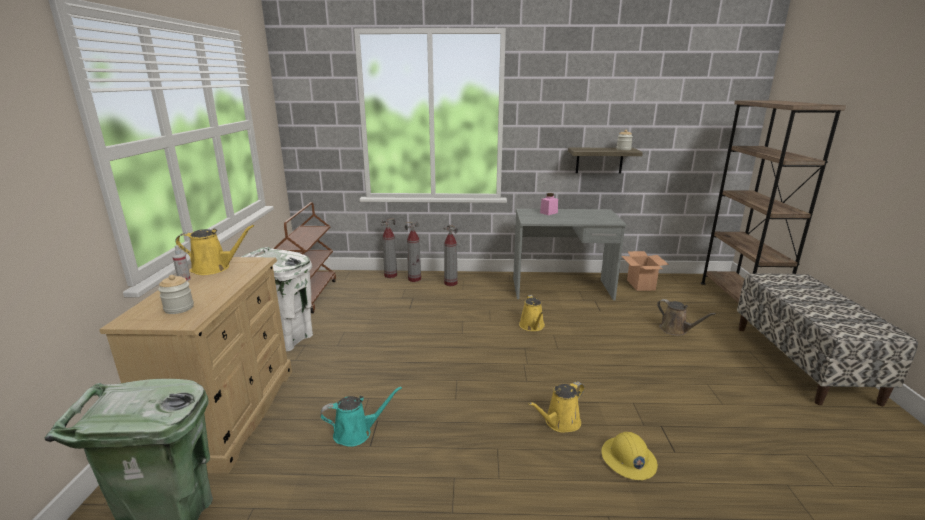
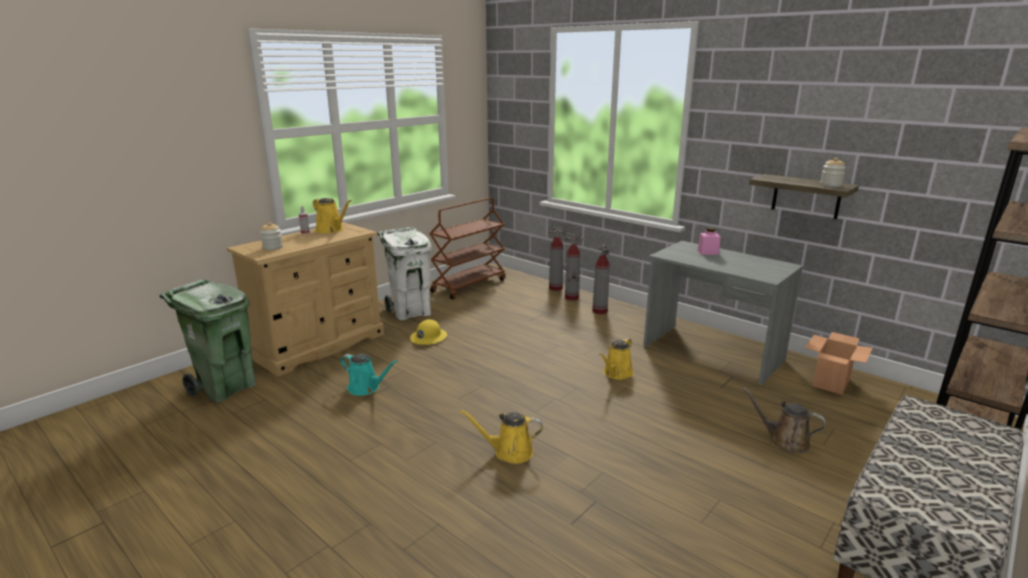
camera: 40 degrees right, 0 degrees up
(628, 459) = (519, 504): yellow hard hat -> yellow hard hat (428, 337)
(675, 330) = (784, 441): brown watering can -> brown watering can turned 120 degrees clockwise

